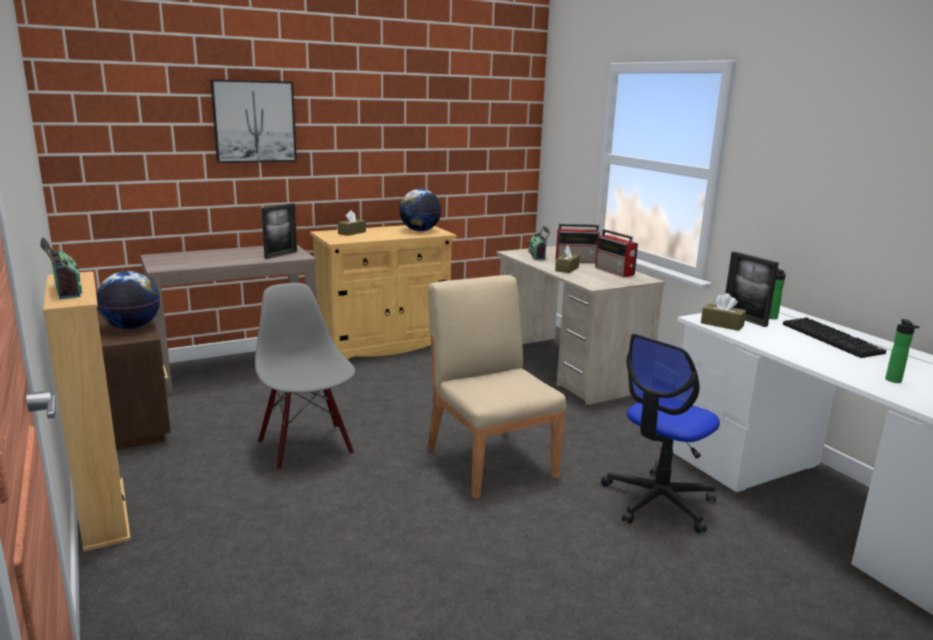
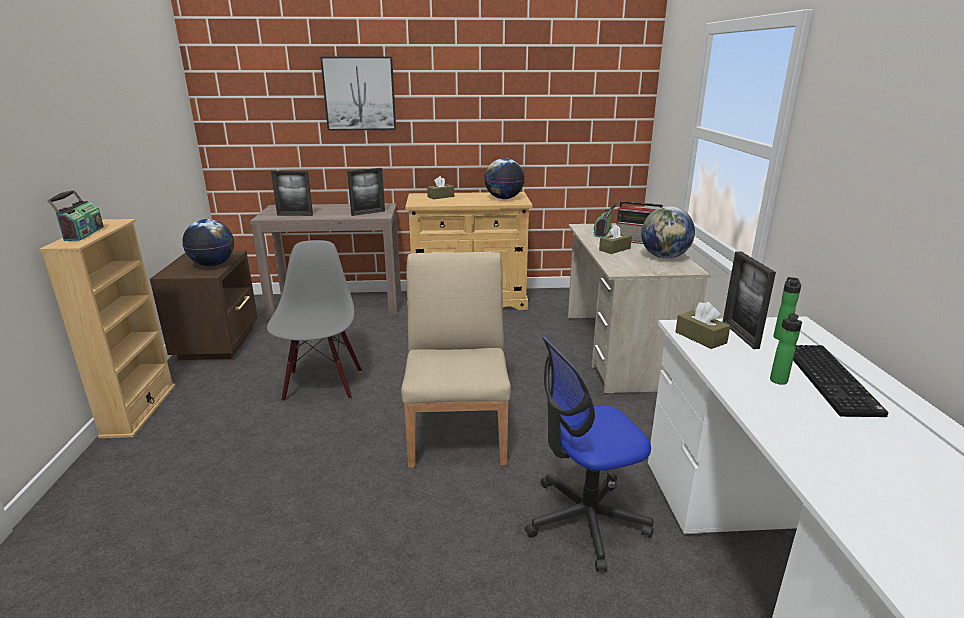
camera: 25 degrees right, 5 degrees up
(195, 263) = (295, 215): none -> picture frame
(615, 271) = (664, 257): radio -> globe
(894, 381) = (849, 463): bottle -> bottle (778, 382)

